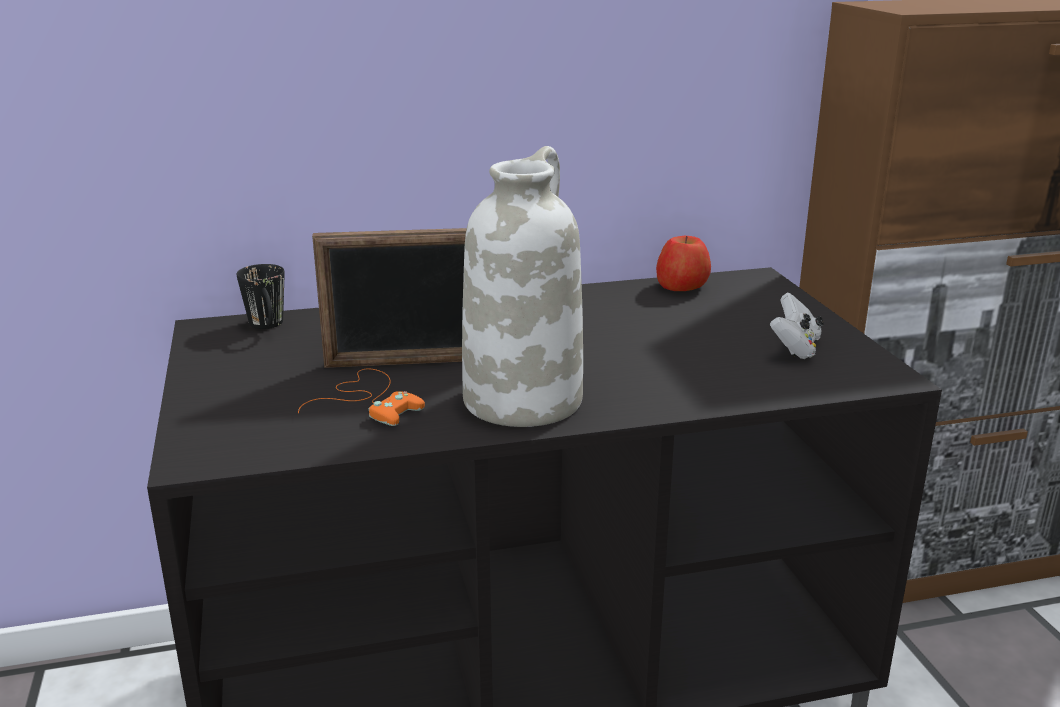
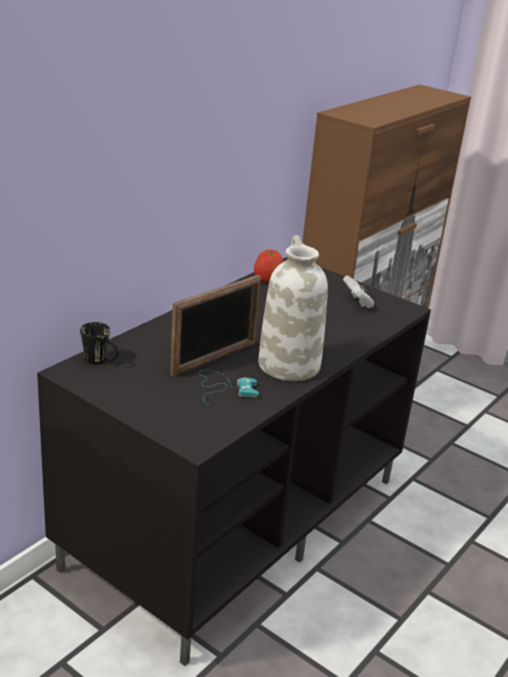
camera: 40 degrees left, 5 degrees up
(369, 400) = (224, 387): orange game controller -> turquoise game controller

